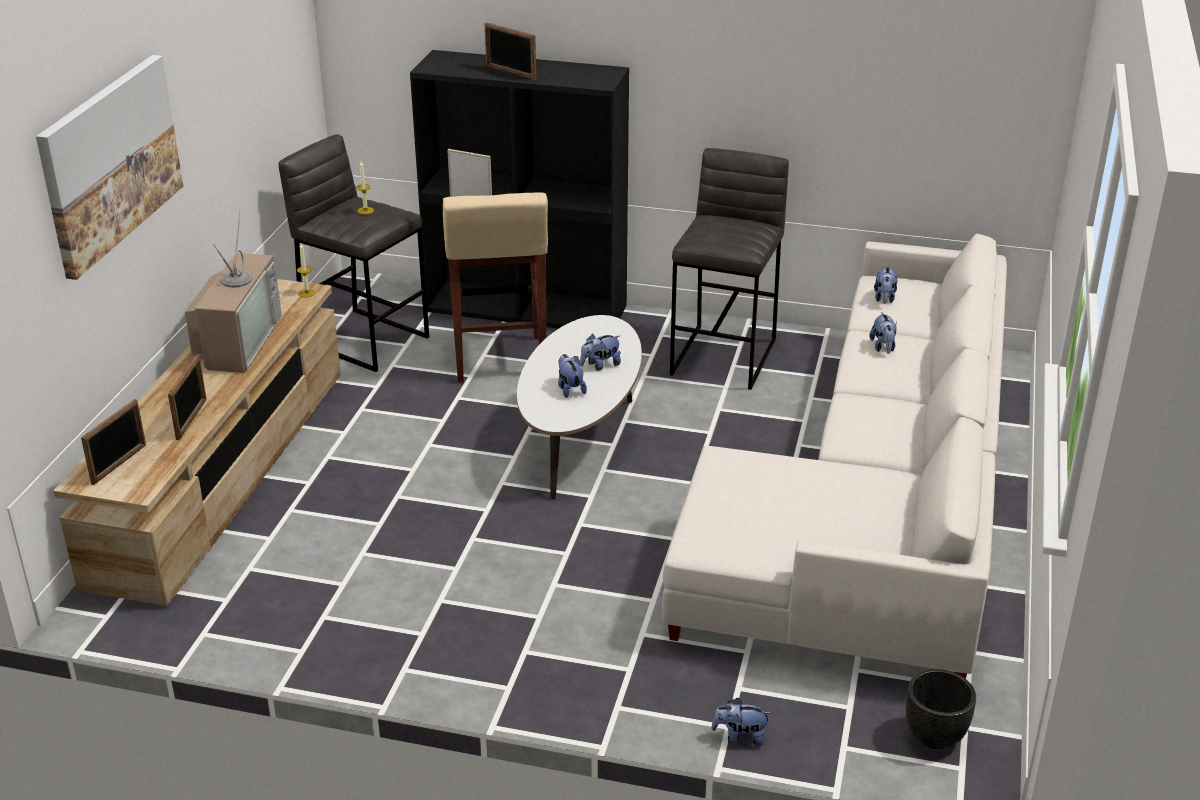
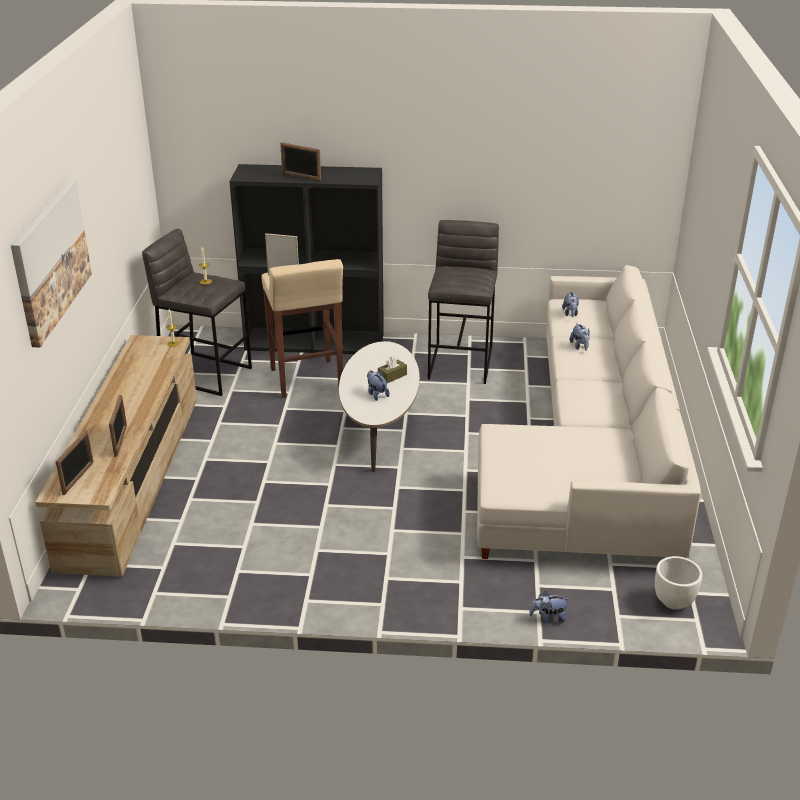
camera: 10 degrees left, 0 degrees up
(237, 341) = (134, 382): television -> none
(600, 365) = (392, 376): plush toy -> brown tissue box
(935, 737) = (674, 602): black planter -> white planter

